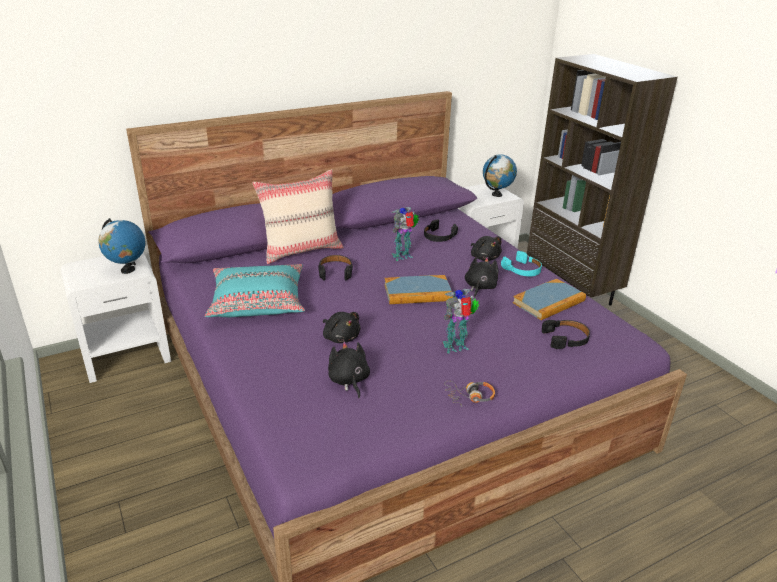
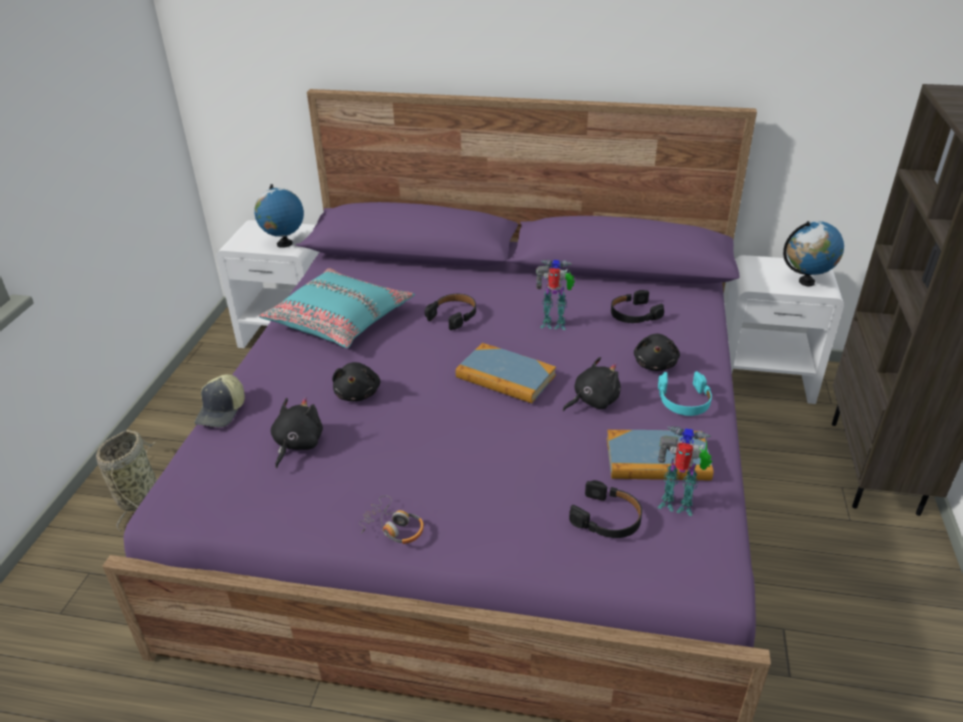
camera: 40 degrees right, 5 degrees up
(134, 524) = (139, 495): none -> basket
(256, 388) = (222, 411): none -> cap
(301, 250) = (454, 277): beige pillow -> none
(457, 347) = (461, 463): toy robot -> toy robot (678, 505)

